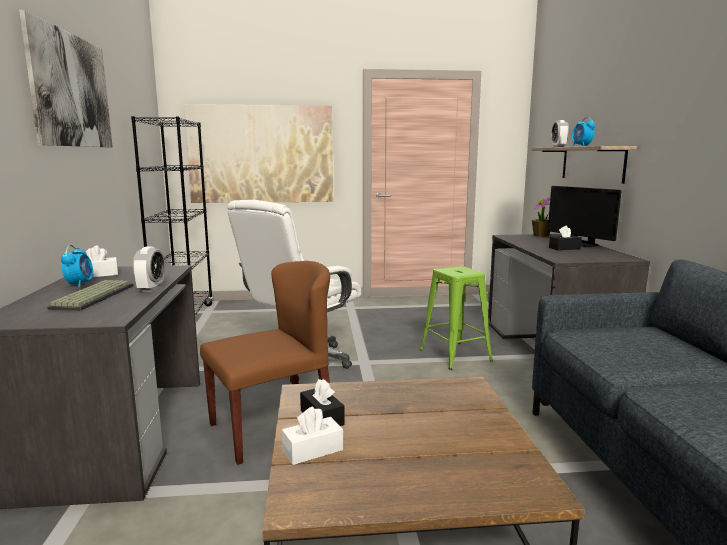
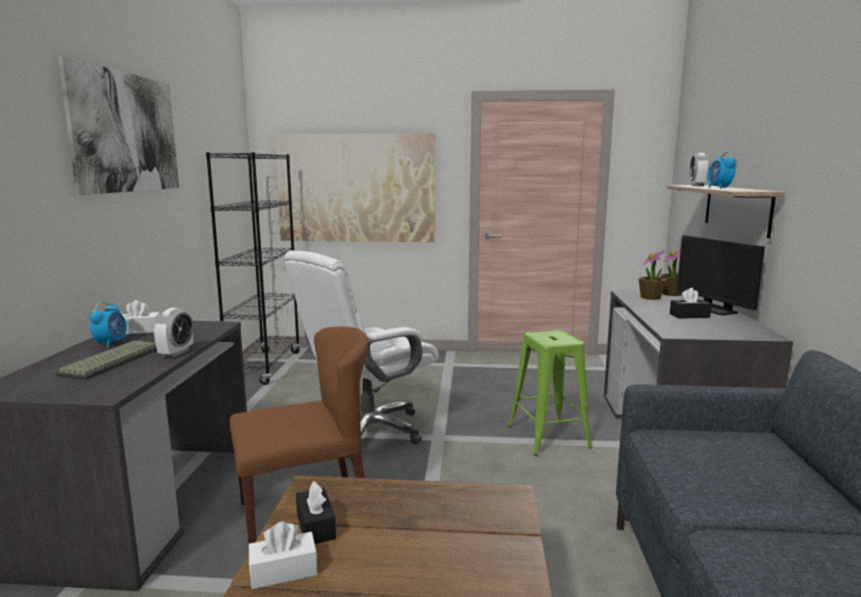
camera: 10 degrees right, 0 degrees up
(527, 238) = (650, 297): none -> potted plant

